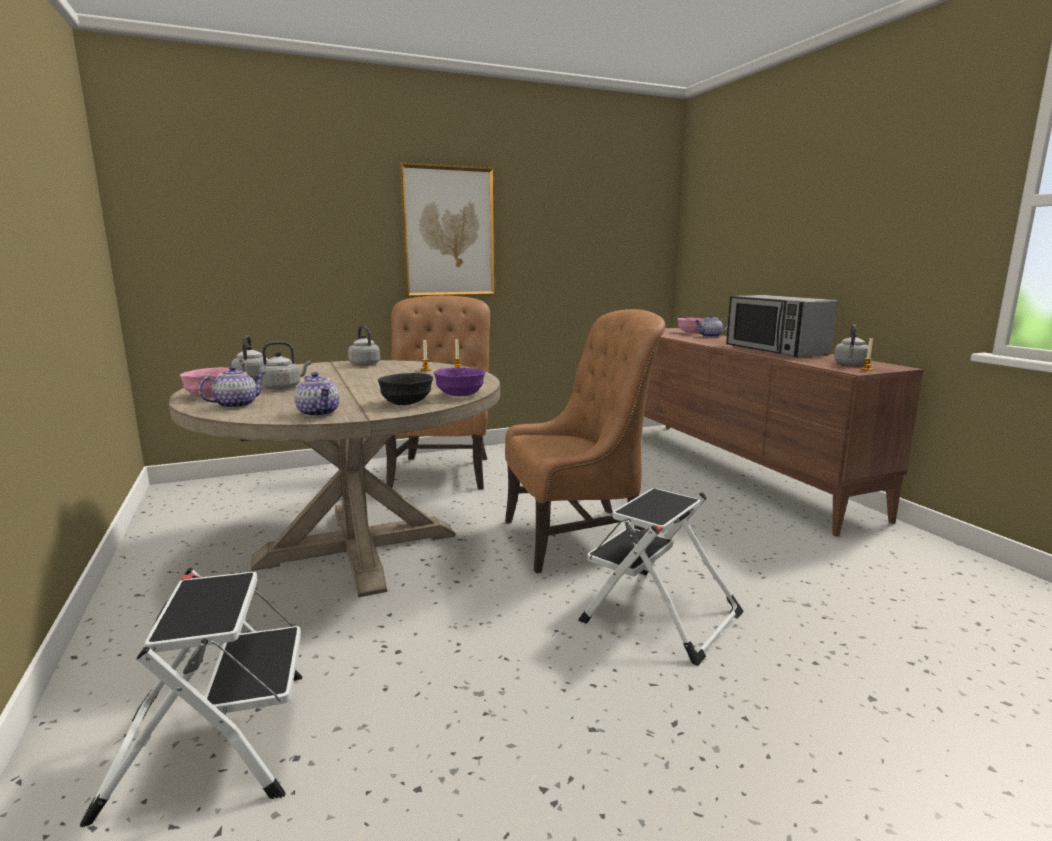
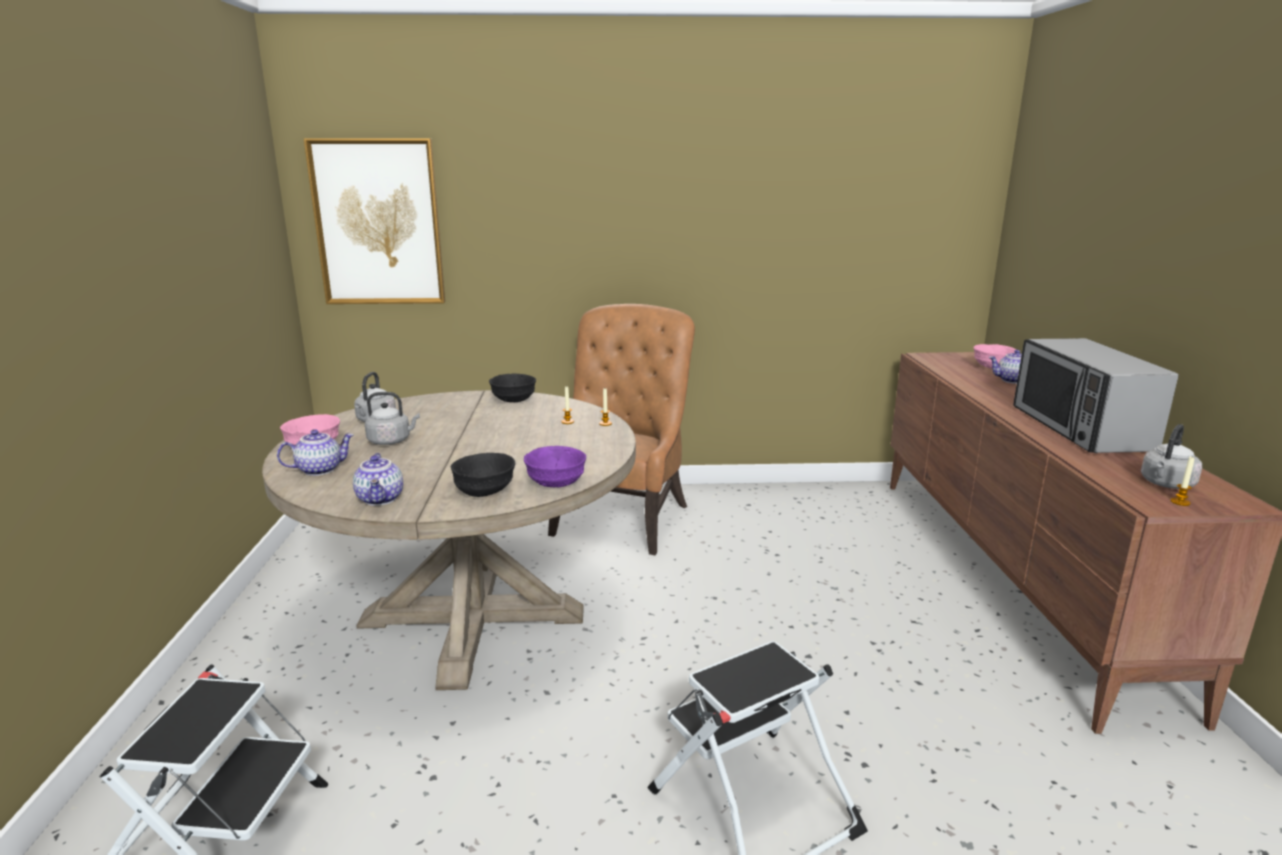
camera: 20 degrees right, 5 degrees up
(364, 364) = (513, 400): grey kettle -> black bowl
(449, 232) = (661, 222): picture -> picture (378, 223)
(578, 537) = (725, 656): brown chair -> none

